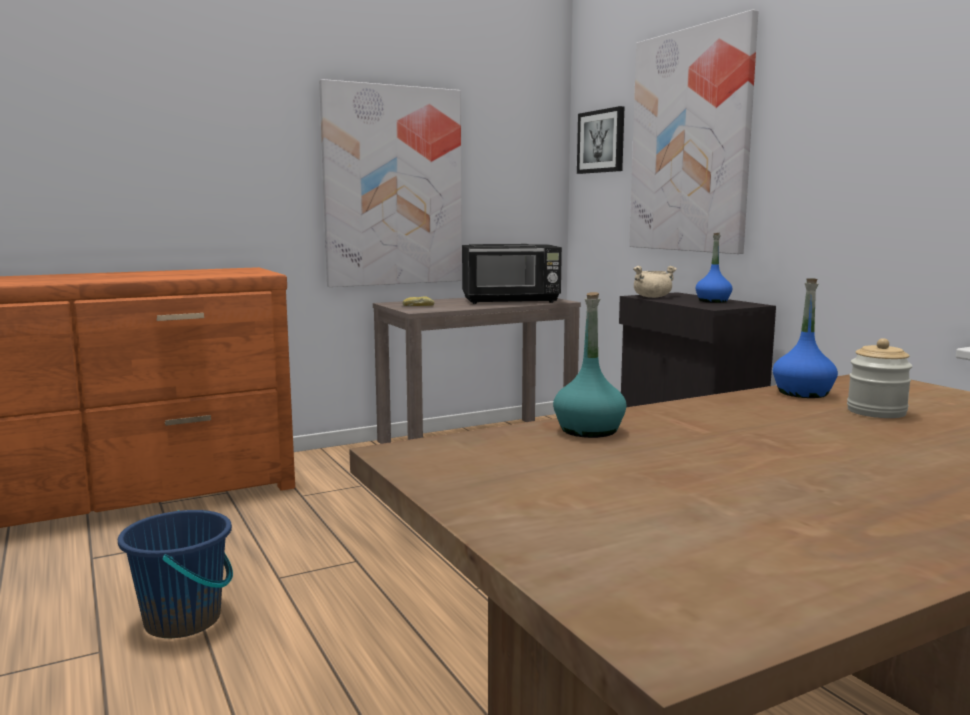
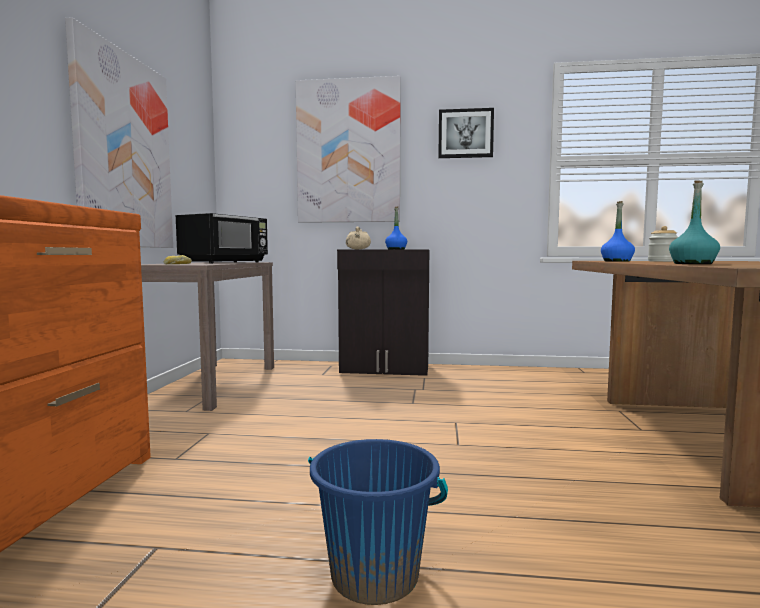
camera: 55 degrees left, 5 degrees down
(601, 141) = (256, 147): picture -> picture (465, 133)

